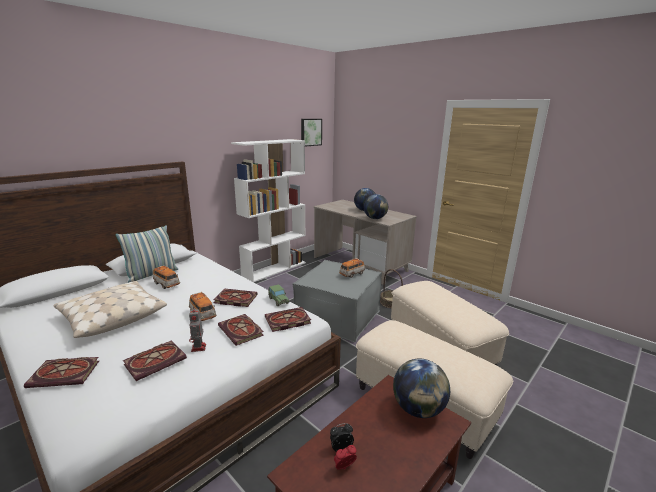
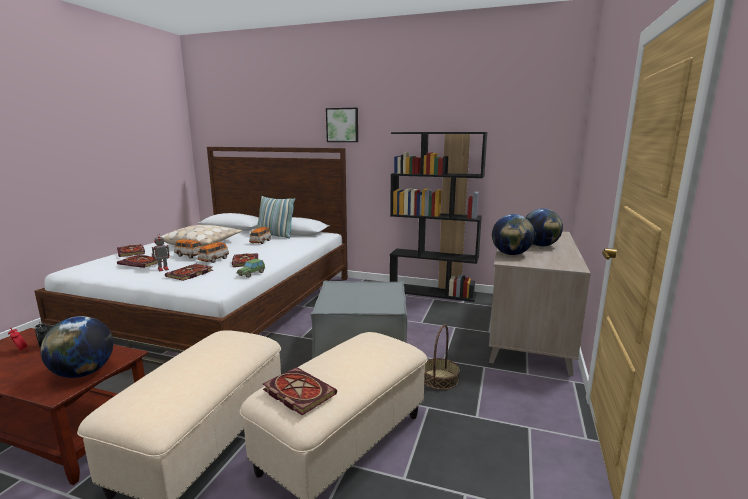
camera: 65 degrees right, 5 degrees down
(274, 269) = (433, 292): white bookcase -> black bookcase
(287, 321) = (211, 283): book -> book (297, 392)
(310, 132) = (530, 124): picture -> picture (342, 125)
(352, 274) = (372, 298): toy car -> toy car (189, 255)

